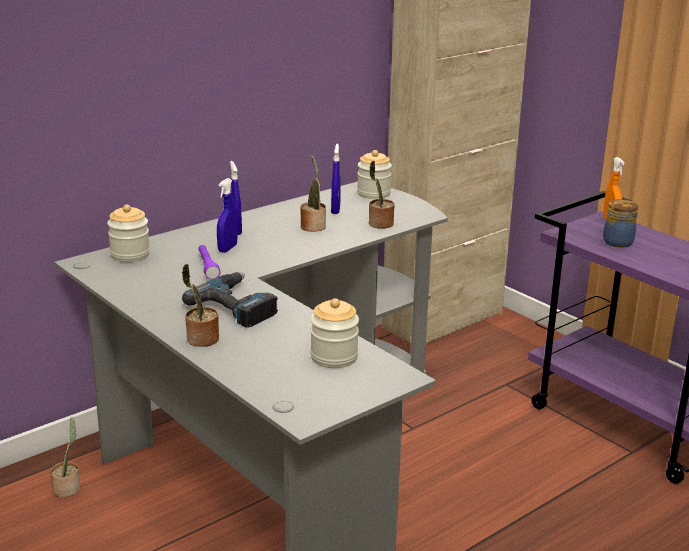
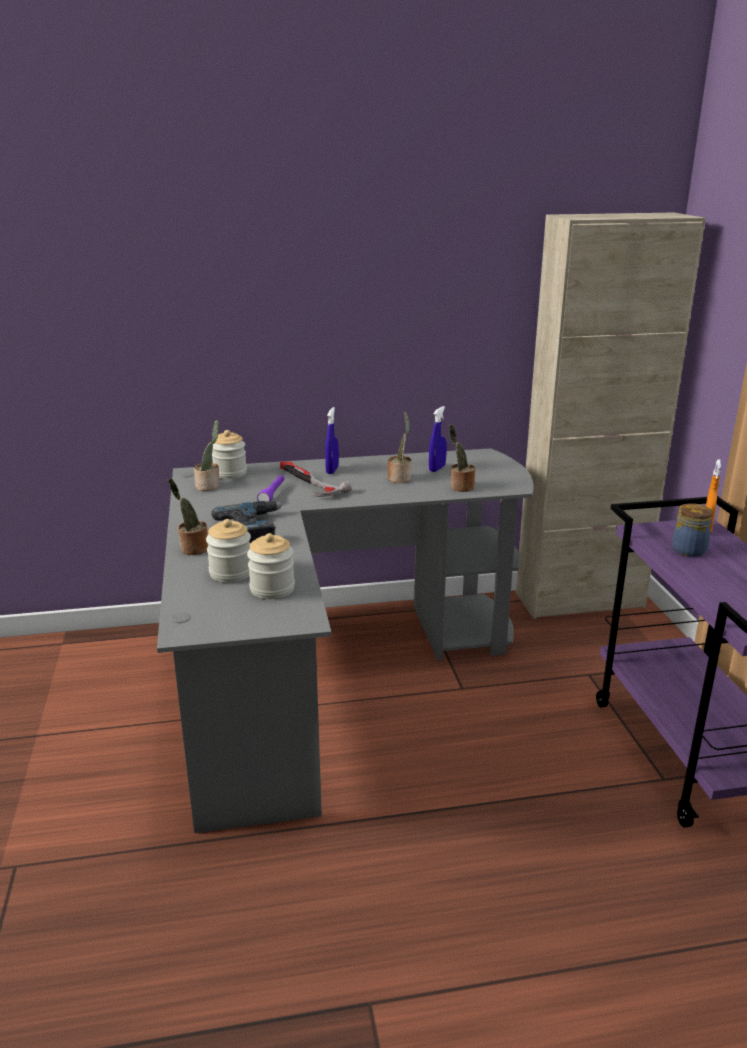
camera: 30 degrees right, 0 degrees up
(68, 488) = (157, 654): potted plant -> potted plant (209, 486)
(227, 248) = (307, 483): blue spray bottle -> hammer
(373, 194) = (489, 461): jar -> jar (231, 573)

